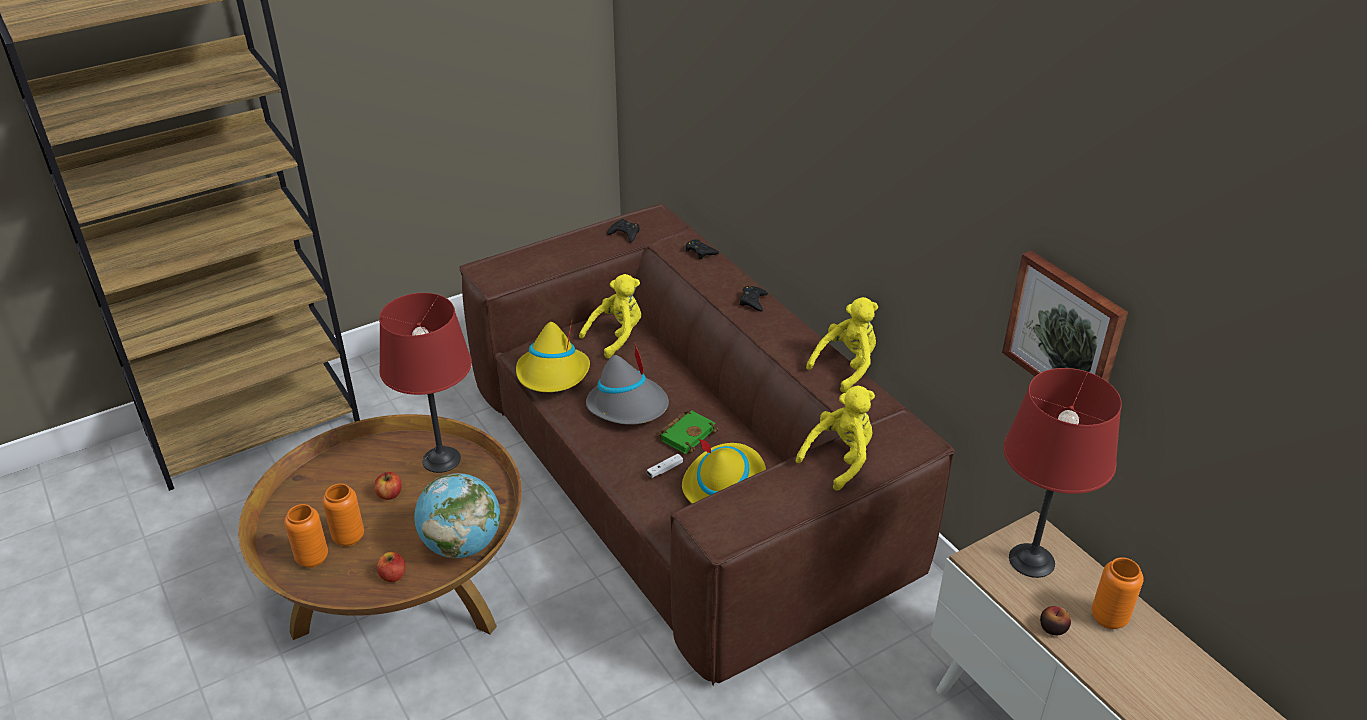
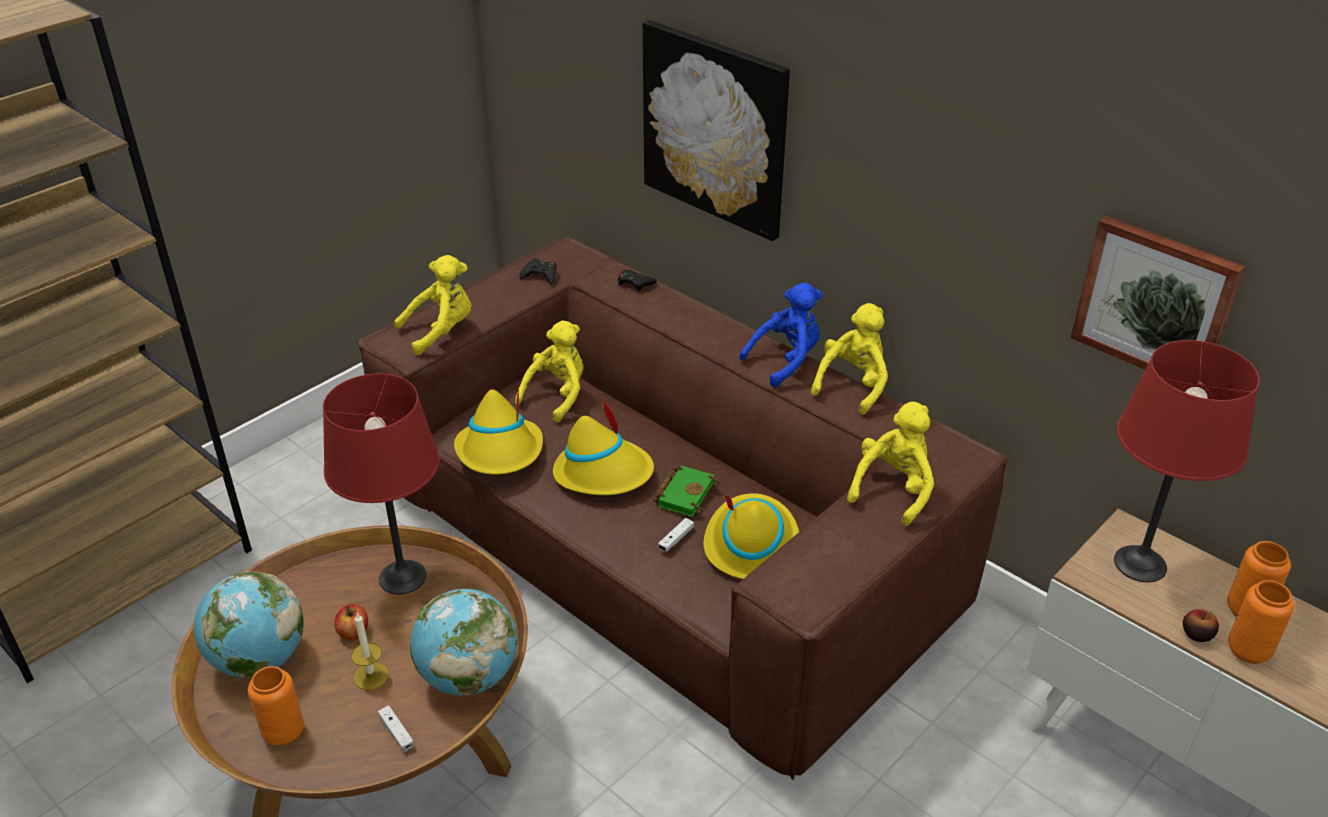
camera: 15 degrees left, 0 degrees up
(314, 501) = (259, 660): none -> globe
(349, 537) = (321, 696): orange vase -> orange vase (1248, 651)
(390, 530) = (371, 676): none -> candle
(393, 575) = (396, 732): apple -> white game controller
(527, 268) = (441, 331): none -> yellow plush toy
(628, 406) = (604, 473): grey hat -> yellow hat
(753, 301) = (718, 329): black game controller -> none
(767, 130) = (715, 128): none -> picture
(798, 336) = (786, 361): none -> blue plush toy

